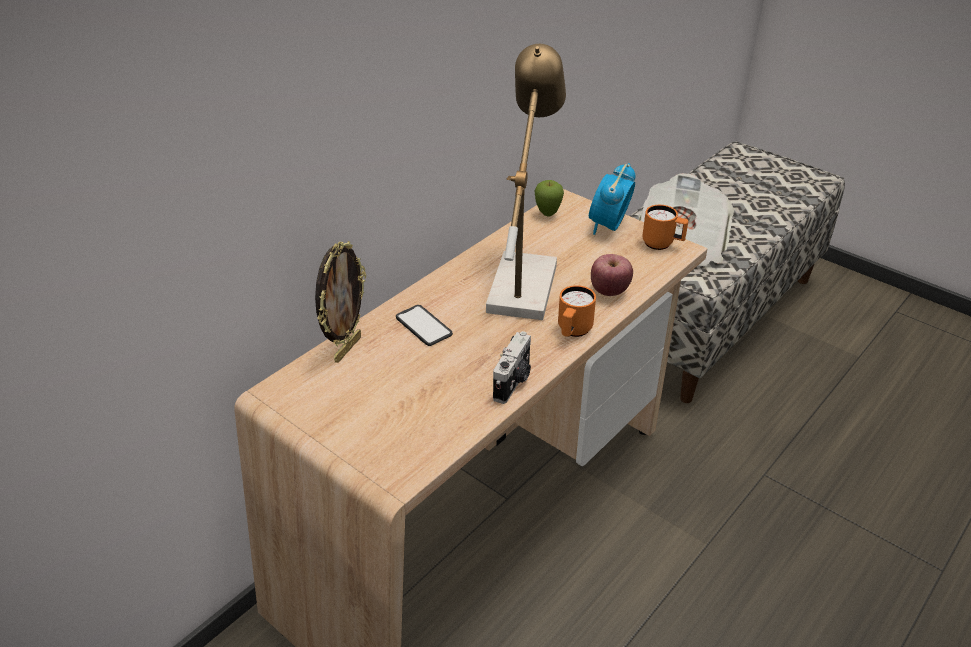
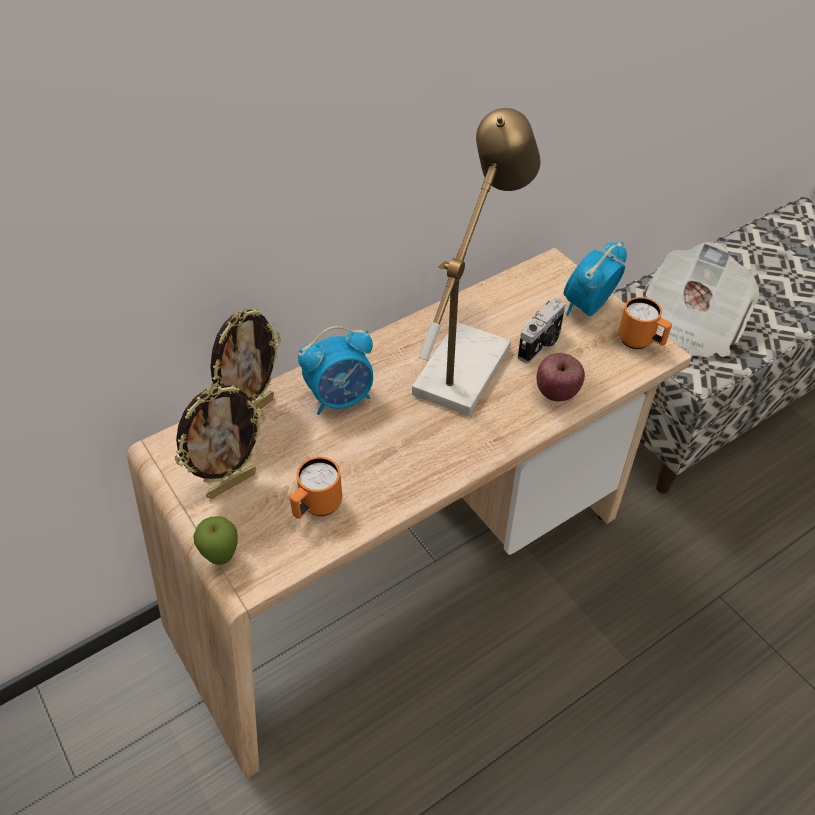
camera: 15 degrees right, 10 degrees up
(348, 408) = (231, 483): none -> picture frame
(423, 326) = (341, 398): phone -> alarm clock
(513, 382) = (410, 488): camera -> camera (541, 344)
(548, 214) = (525, 279): apple -> apple (222, 557)
(573, 332) = (496, 438): orange mug -> orange mug (316, 507)

